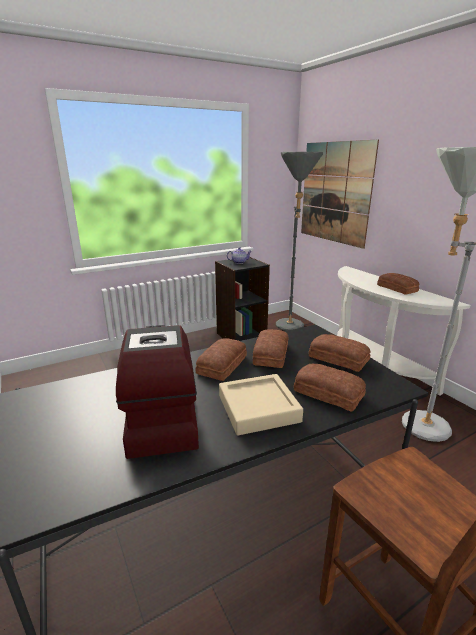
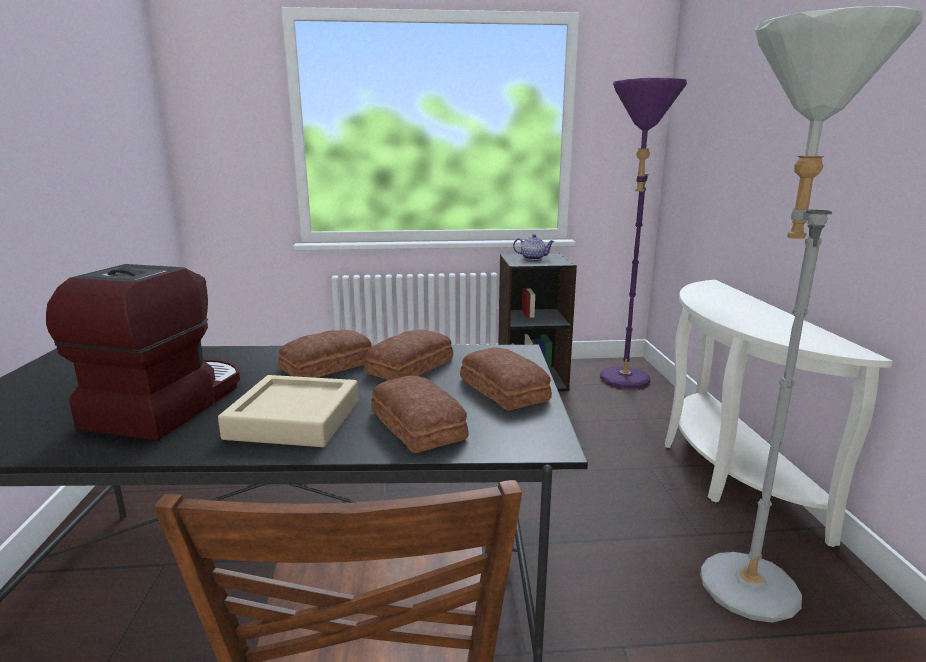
camera: 25 degrees right, 5 degrees down
(290, 328) = (622, 383): grey floor lamp -> purple floor lamp
(335, 193) = (710, 151): picture -> none
(397, 288) = (765, 318): bread -> none

